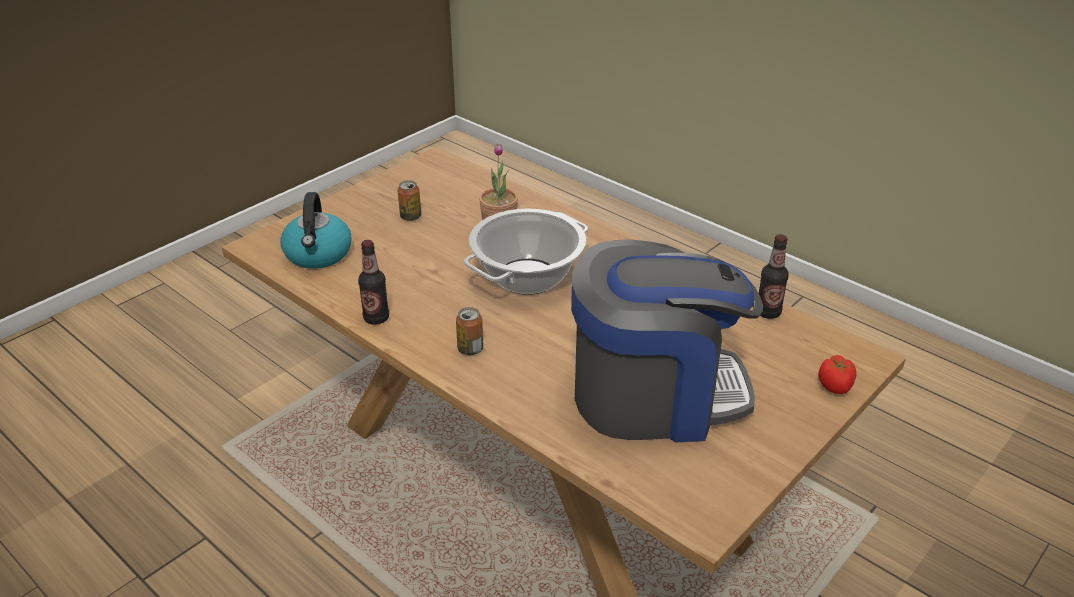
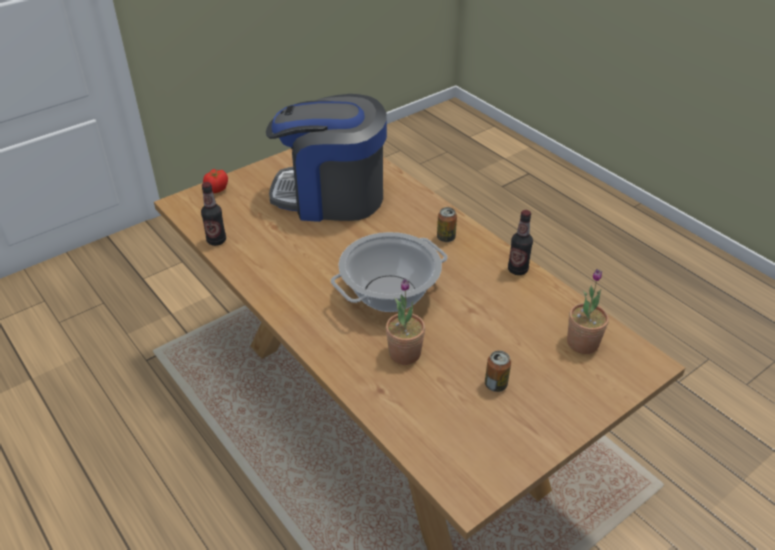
camera: 170 degrees left, 5 degrees up
(318, 254) = (582, 343): kettle -> potted plant

